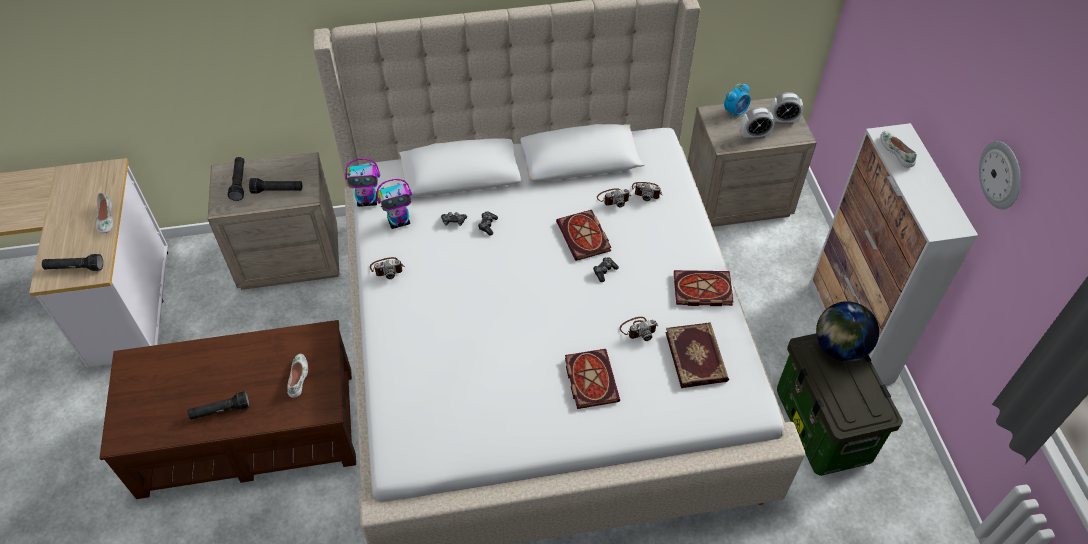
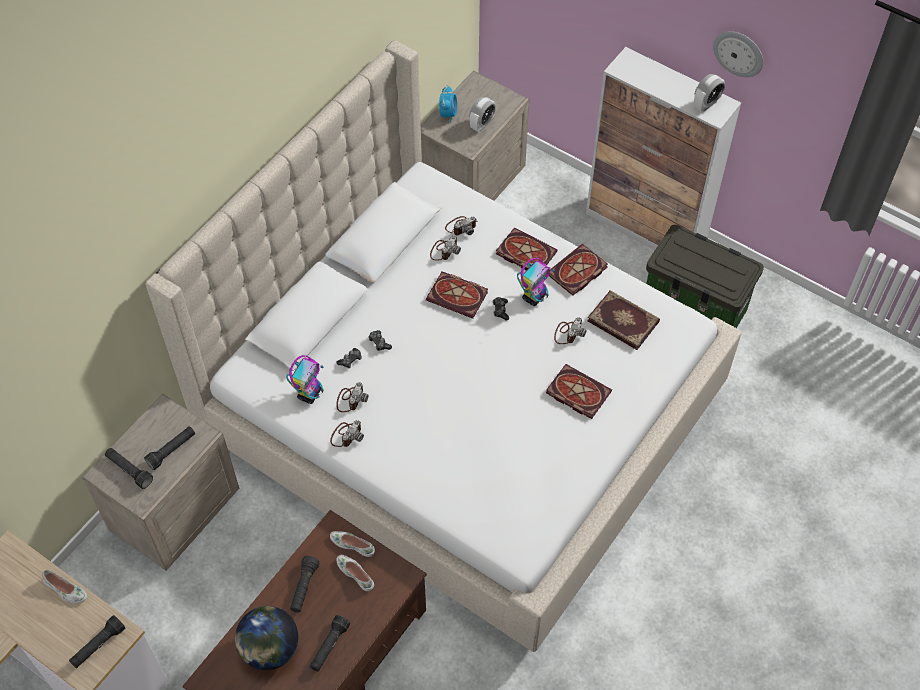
camera: 45 degrees left, 5 degrees up
(256, 356) = (304, 588): none -> black flashlight
(368, 201) = (264, 398): toy robot -> toy robot (534, 297)
(421, 247) = (350, 399): none -> camera
(674, 245) = (524, 253): none -> book
(783, 120) = (489, 97): alarm clock -> alarm clock (706, 104)
(839, 348) = (682, 244): globe -> globe (270, 649)
(897, 152) = (639, 75): white shoe -> white shoe (353, 544)

